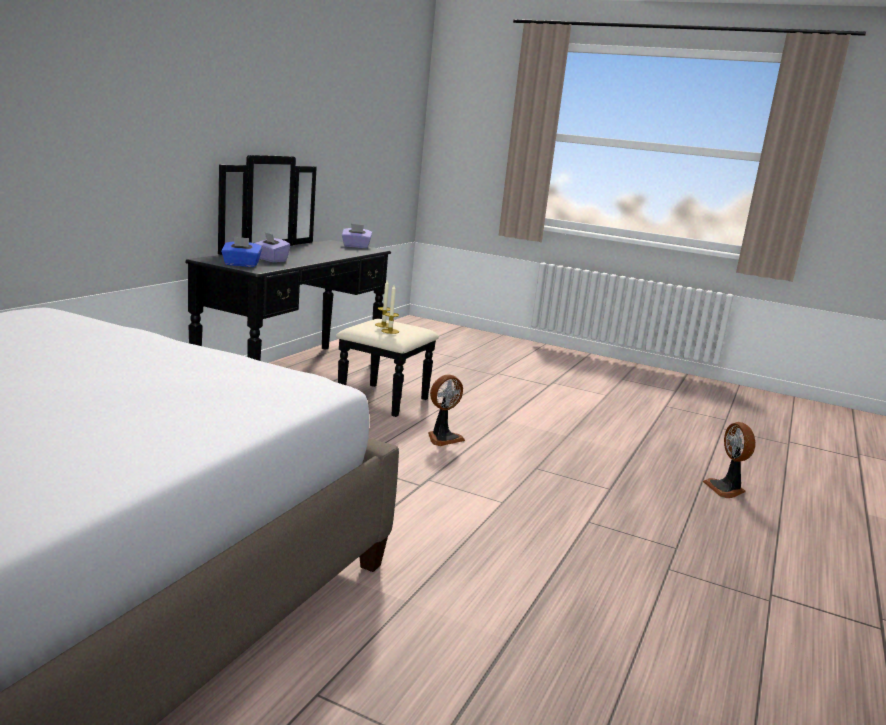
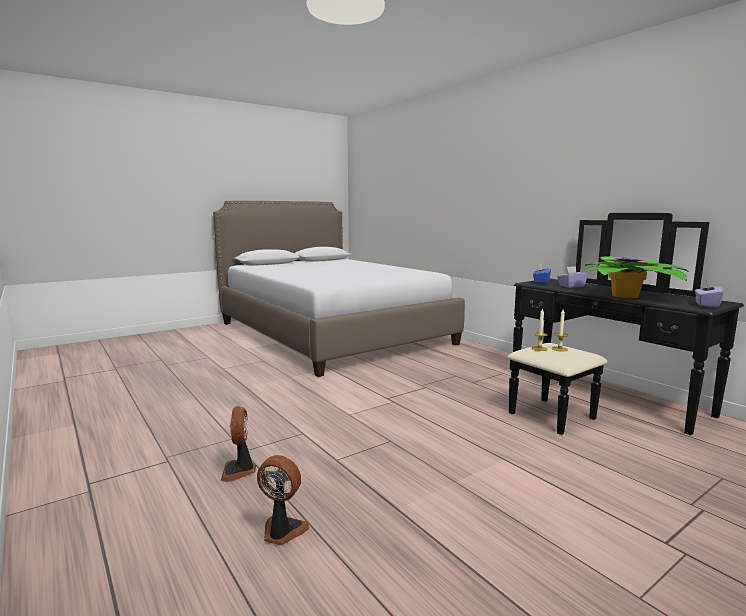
camera: 120 degrees right, 5 degrees down
(328, 254) = (628, 296): none -> potted plant
(443, 438) = (460, 420): fan -> fan (239, 471)

